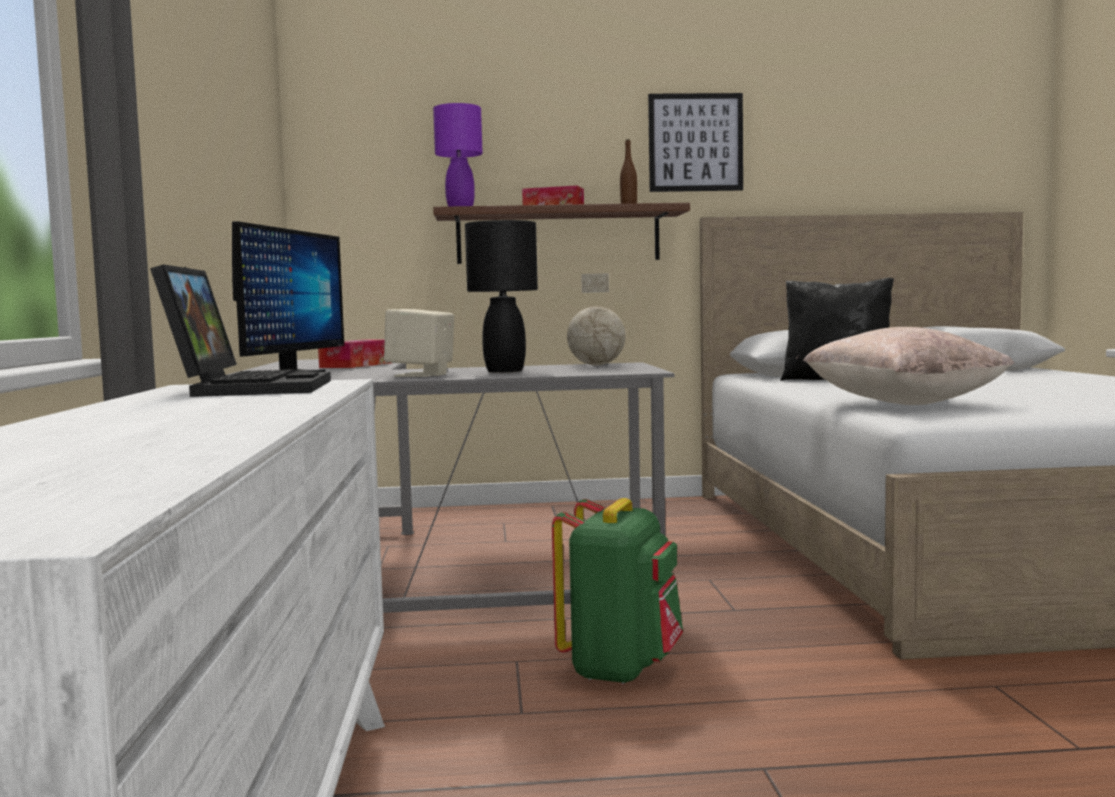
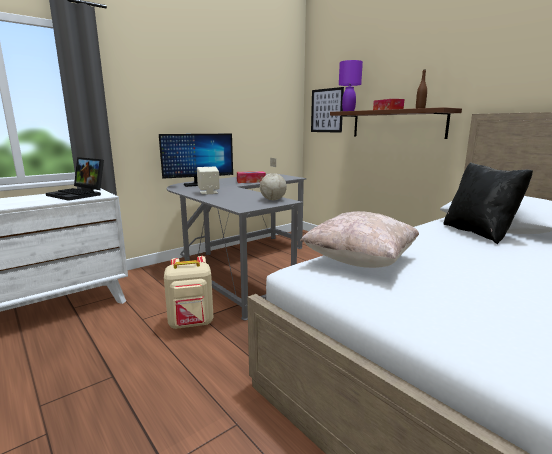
camera: 55 degrees right, 10 degrees up
(248, 388) = (79, 194): laptop -> laptop turned 75 degrees clockwise
(504, 371) = (231, 196): black table lamp -> none
(620, 669) = (191, 324): green backpack -> beige backpack
(695, 142) = (480, 64): picture -> picture (326, 110)

